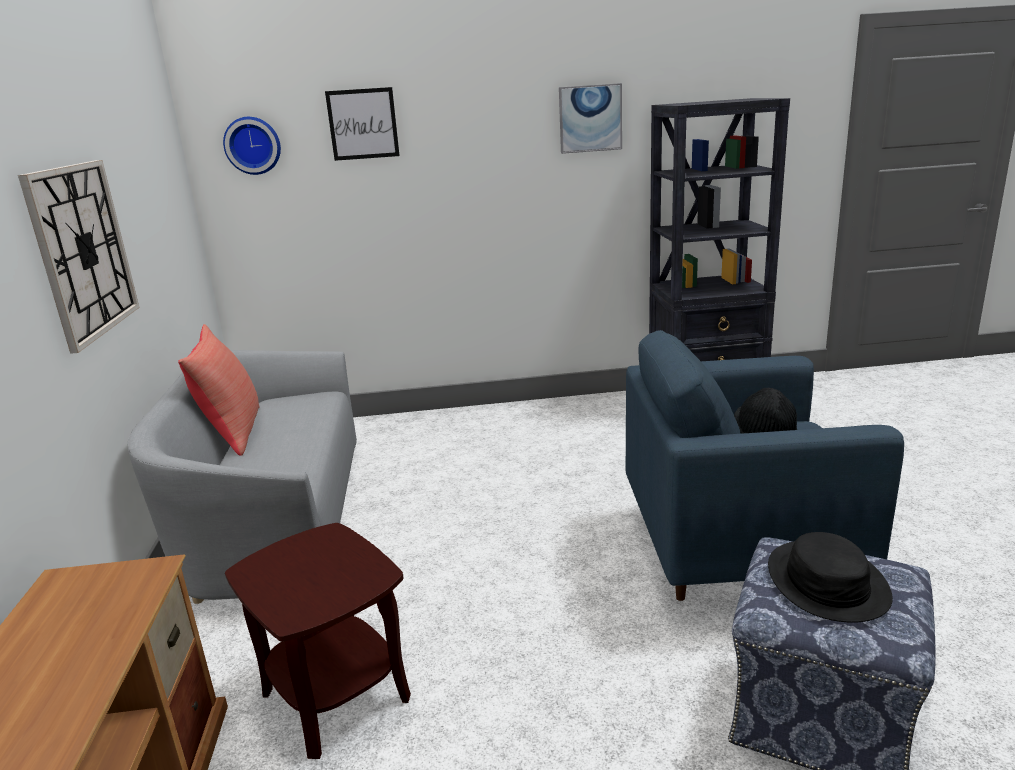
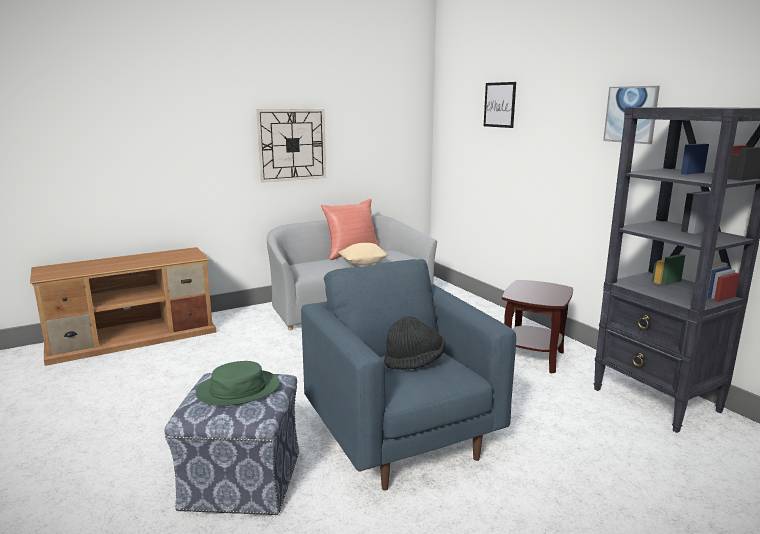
camera: 65 degrees right, 5 degrees down
(253, 145) = (455, 112): wall clock -> none
(305, 431) = (363, 264): none -> beige pillow
(335, 696) = (226, 349): brown side table -> brown side table (532, 357)
(826, 582) = (238, 389): black hat -> green hat

